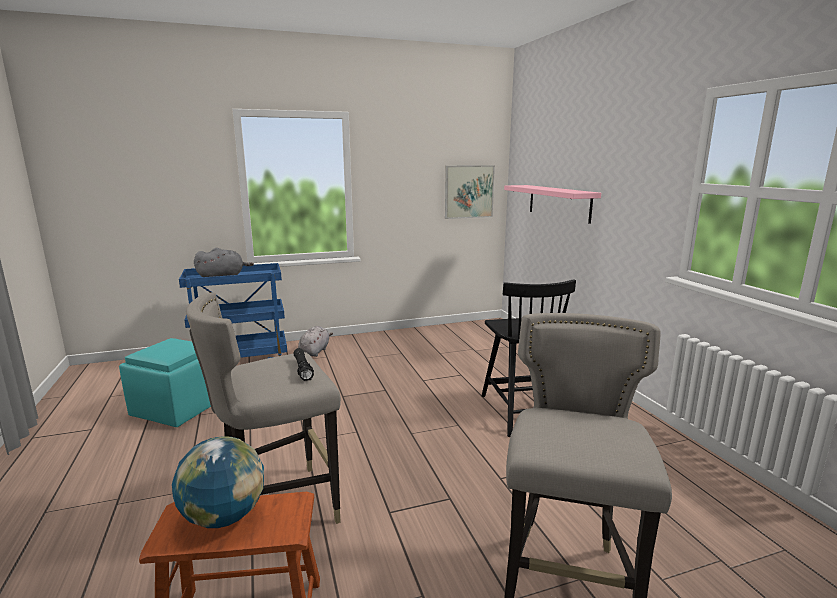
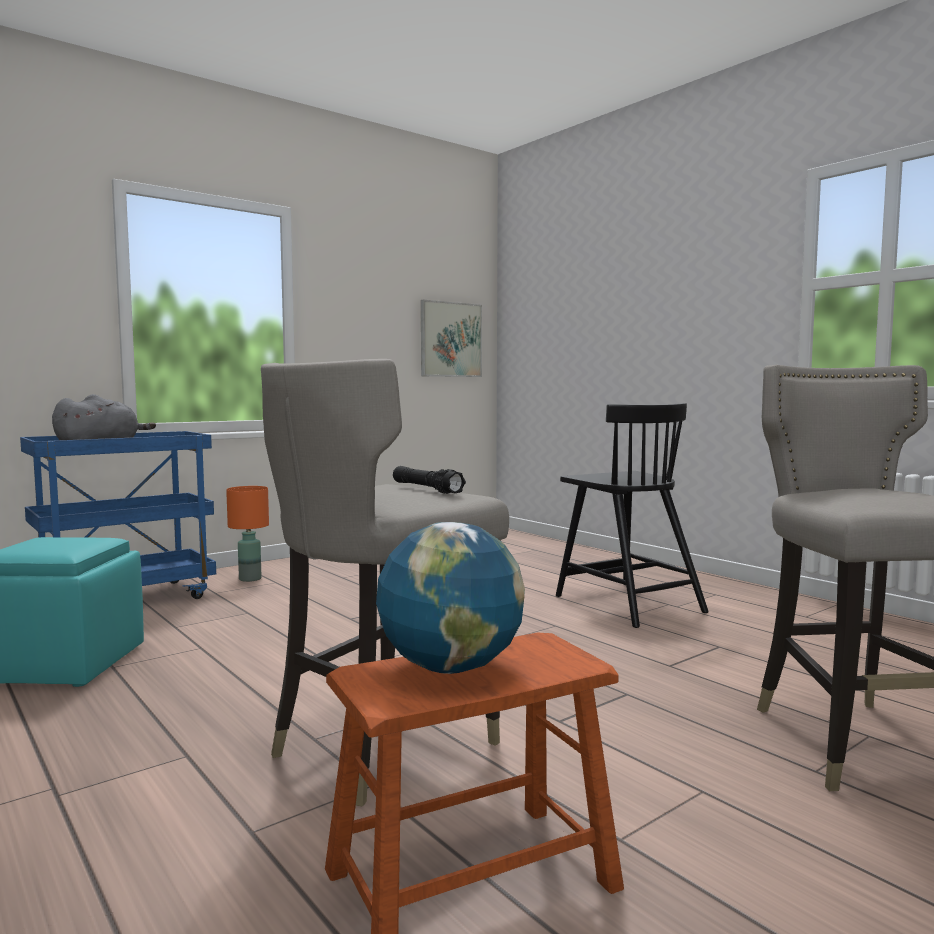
camera: 20 degrees left, 10 degrees down
(315, 351) = (249, 579): grey plush toy -> orange table lamp
(559, 202) = (592, 341): pink shelf -> none

